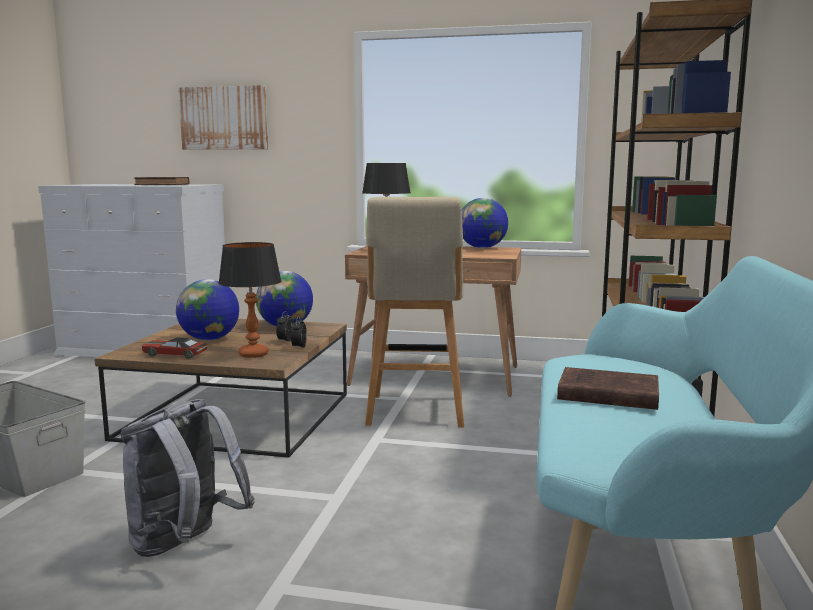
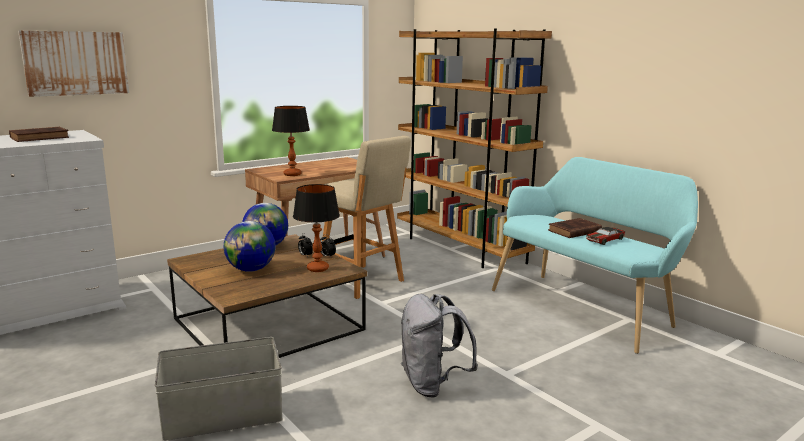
camera: 50 degrees left, 5 degrees up
(174, 354) = (270, 285): toy car -> toy car (605, 240)
(482, 248) = (330, 161): globe -> none

